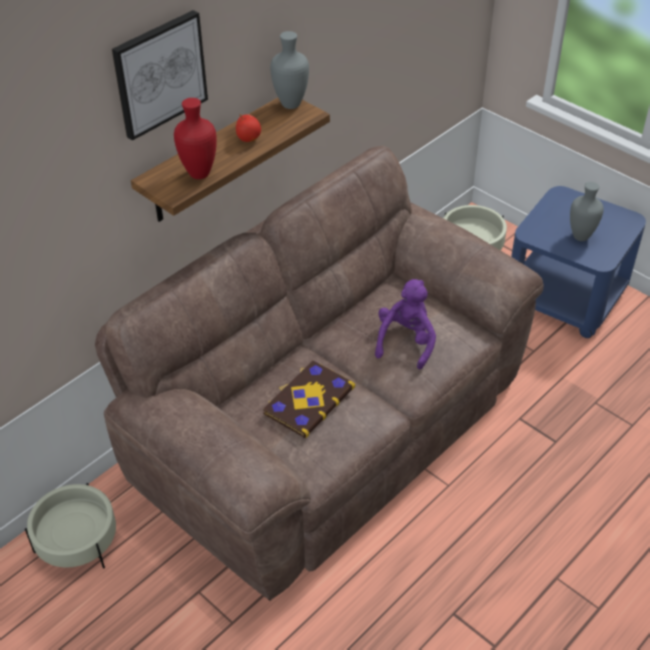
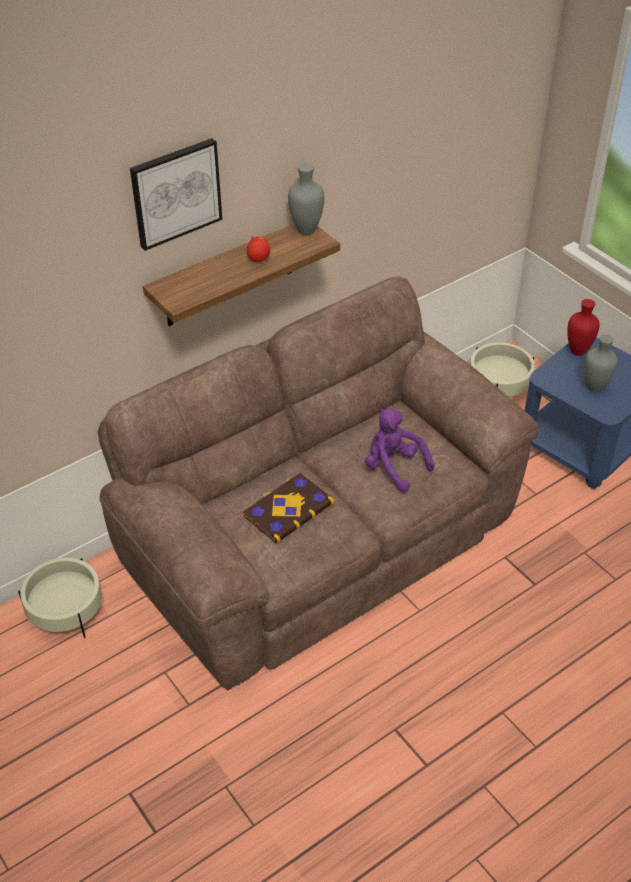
camera: 10 degrees right, 0 degrees up
(201, 174) = (206, 287): red vase -> red vase (579, 351)
(406, 342) = (394, 467): purple plush toy -> purple plush toy turned 75 degrees counterclockwise

